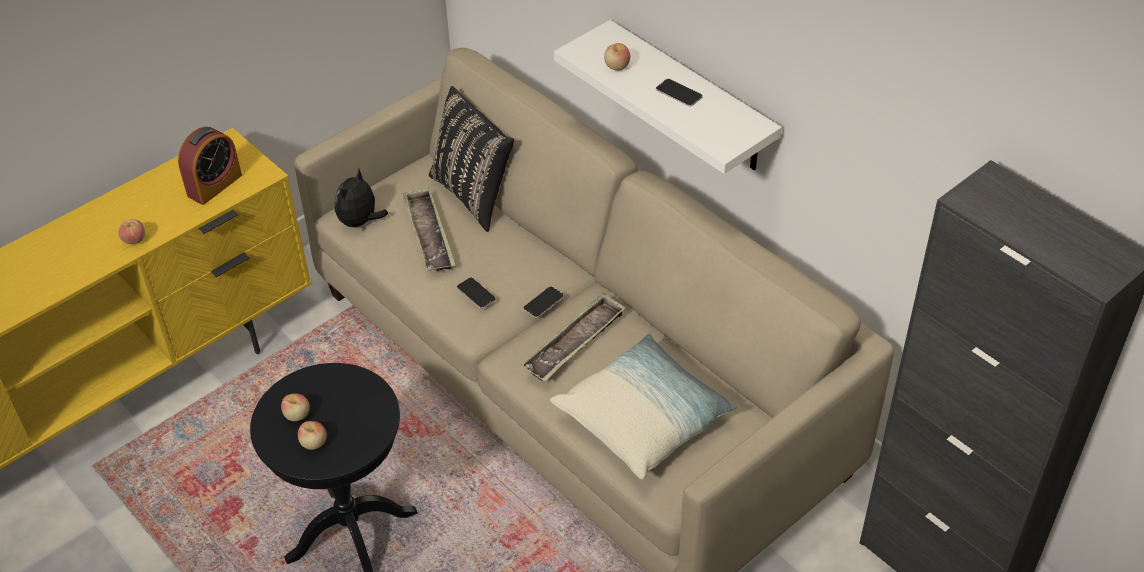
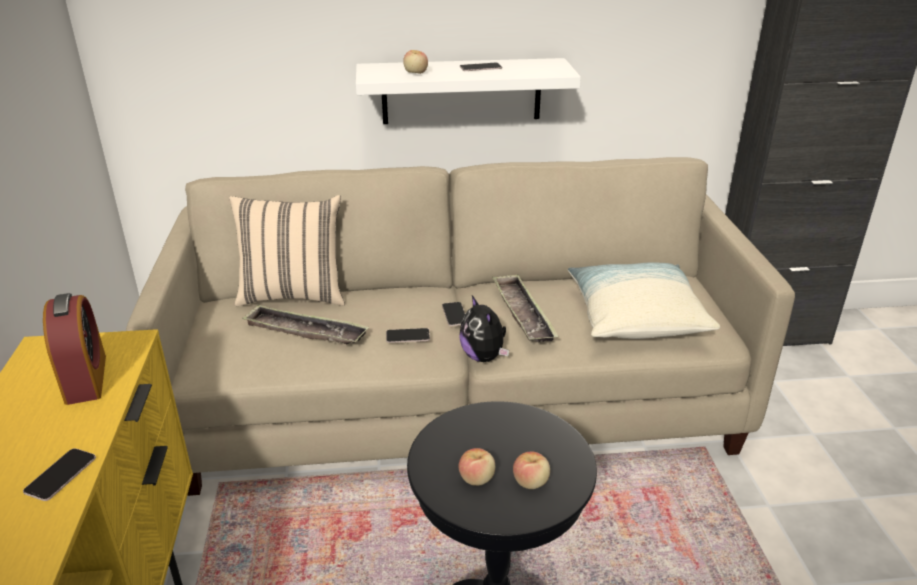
camera: 55 degrees left, 15 degrees down
(134, 240) = (61, 475): apple -> phone
(360, 222) = (225, 364): plush toy -> plush toy (484, 357)
(474, 195) = (293, 295): black pillow -> beige pillow

